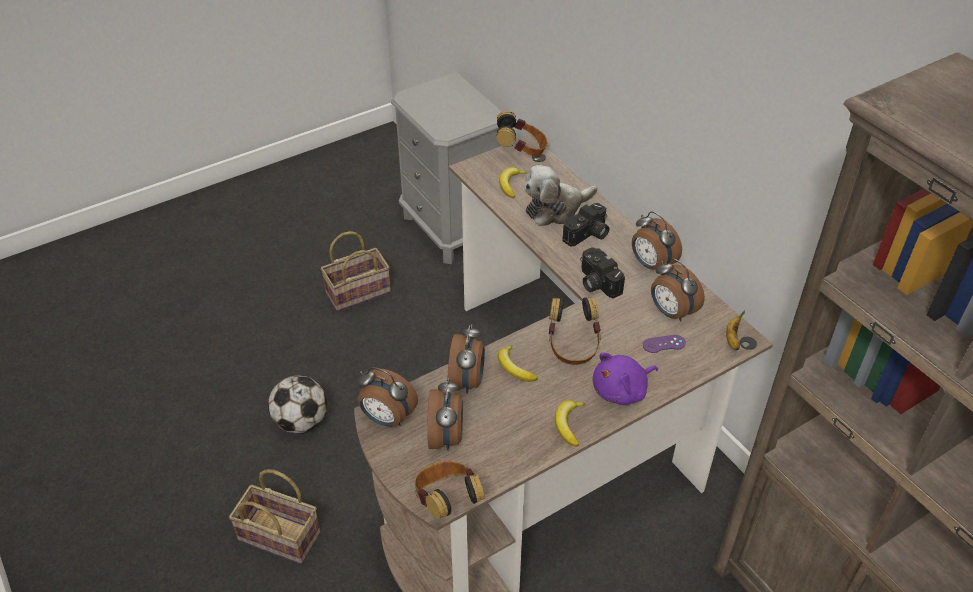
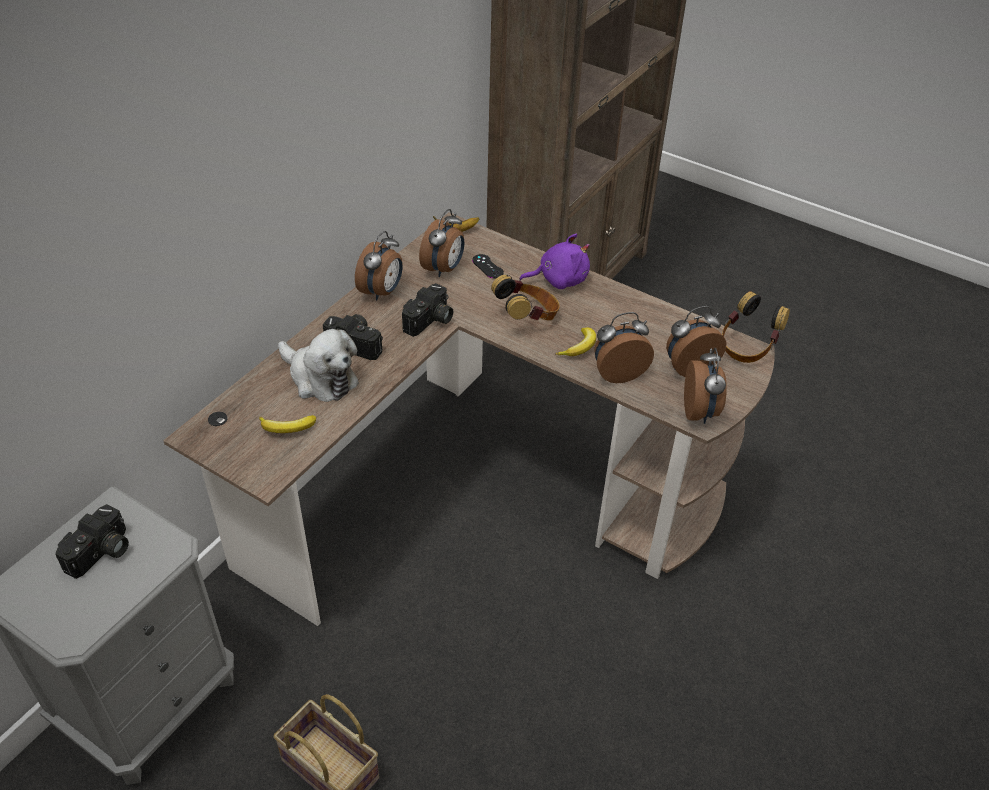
camera: 115 degrees left, 0 degrees up
(282, 536) = (723, 665): basket -> none
(301, 422) = (579, 724): football -> none
(457, 110) = (101, 553): none -> camera
(521, 151) = (210, 436): headphones -> none
(568, 424) = (618, 300): banana -> none
(622, 391) = (559, 279): purple plush toy -> purple plush toy turned 45 degrees counterclockwise
(664, 344) = (487, 266): purple game controller -> black game controller

